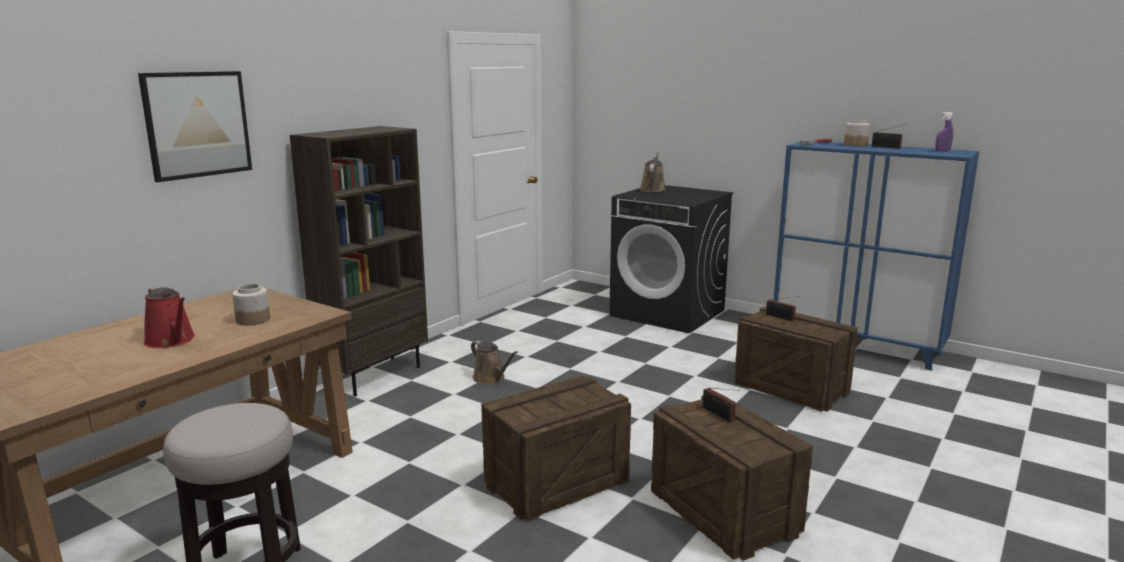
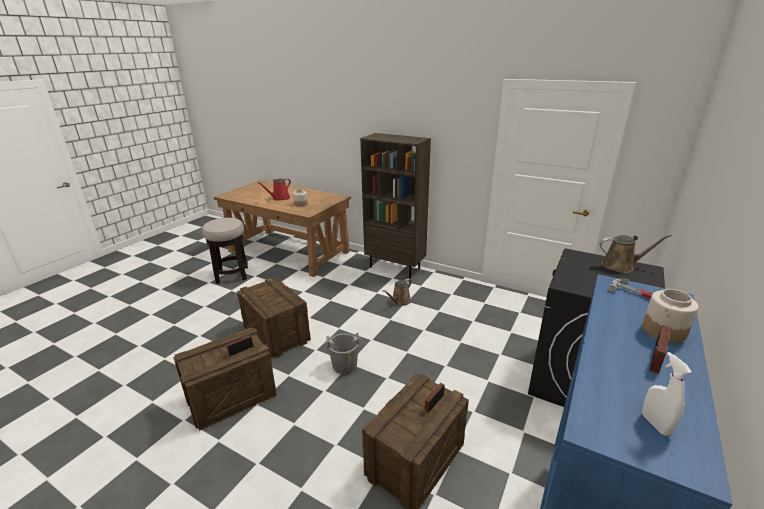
camera: 85 degrees right, 10 degrees up
(197, 124) = (338, 120): picture -> none
(645, 422) = (344, 365): none -> grey bucket
(942, 151) = (655, 424): purple spray bottle -> white spray bottle

